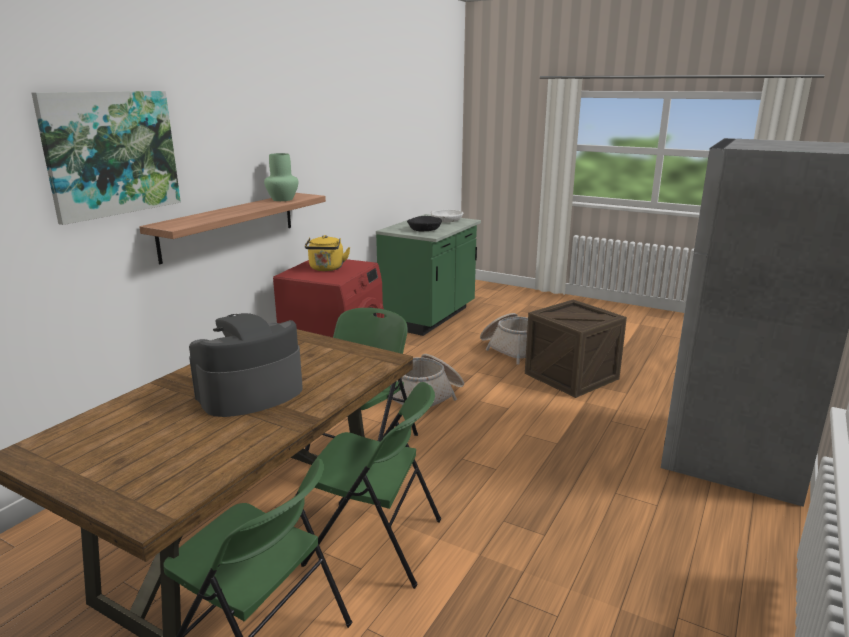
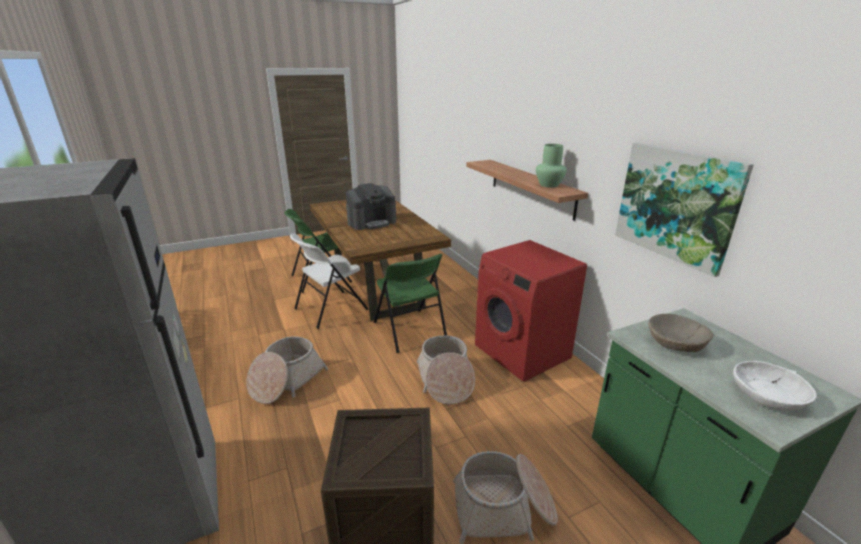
camera: 125 degrees right, 5 degrees up
(111, 153) = (487, 115): picture -> picture (676, 205)
(250, 393) = (372, 222): coffee machine -> coffee machine turned 60 degrees clockwise
(326, 269) = (533, 257): yellow kettle -> none
(374, 542) = (331, 309): green chair -> white chair
(424, 230) = (675, 342): black bowl -> beige bowl
(551, 479) = (286, 381): none -> basket

